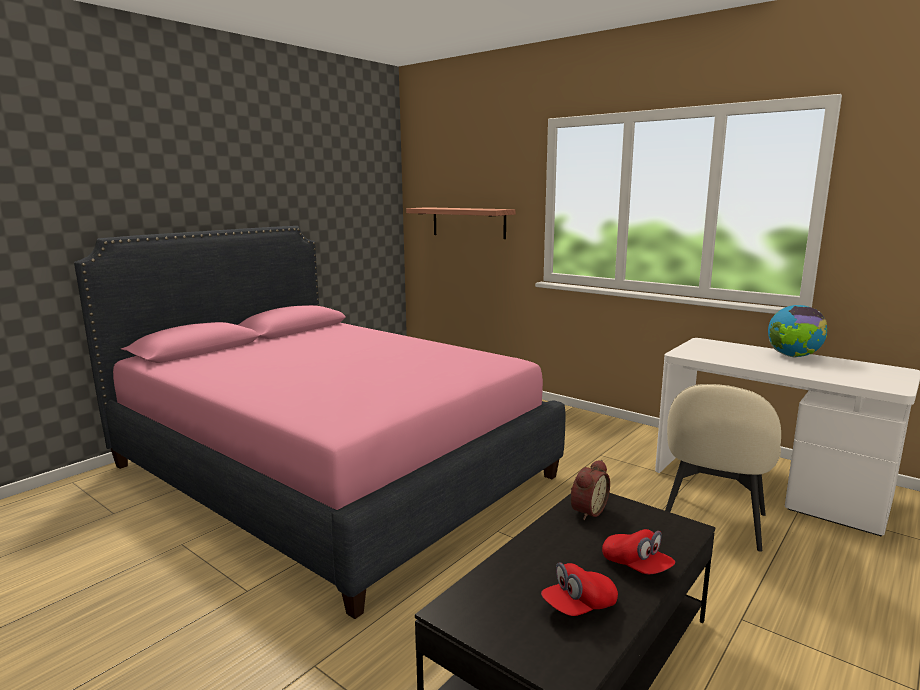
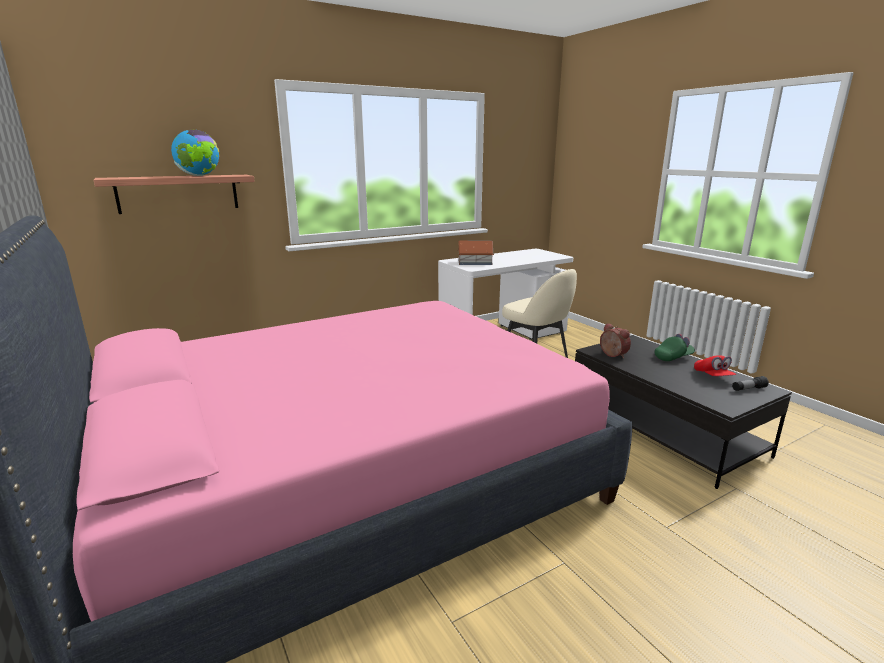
camera: 70 degrees left, 5 degrees up
(548, 645) = (748, 389): none -> flashlight
(636, 566) = (673, 357): red cap -> green cap
(719, 351) = (474, 262): none -> toy house
(793, 356) = (498, 256): globe -> globe (199, 176)

